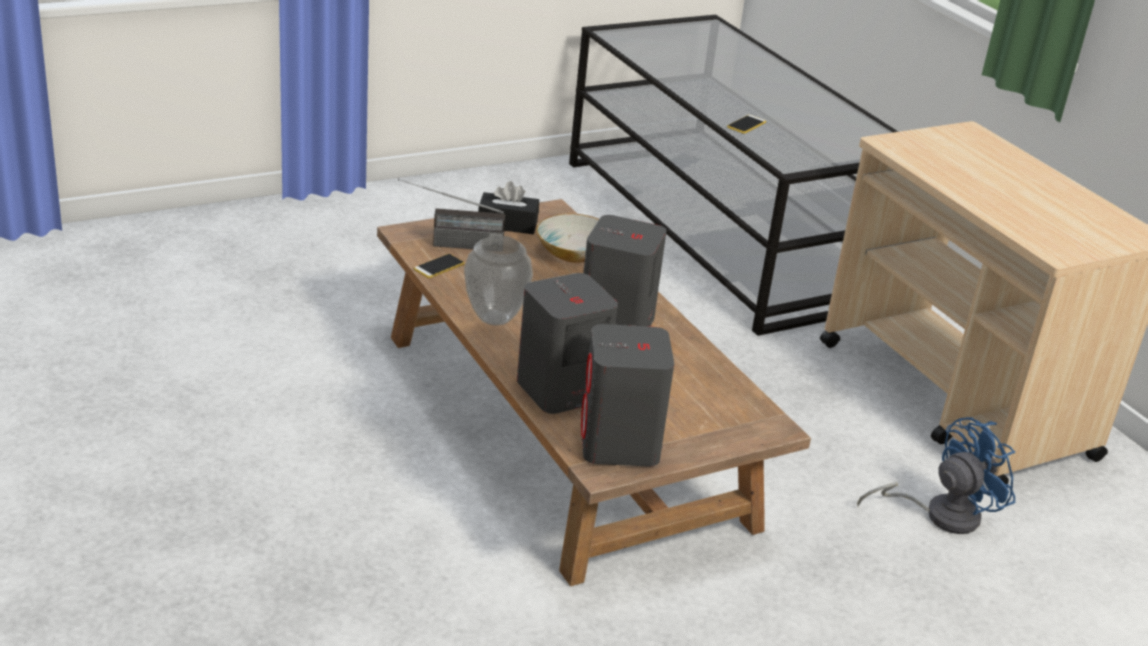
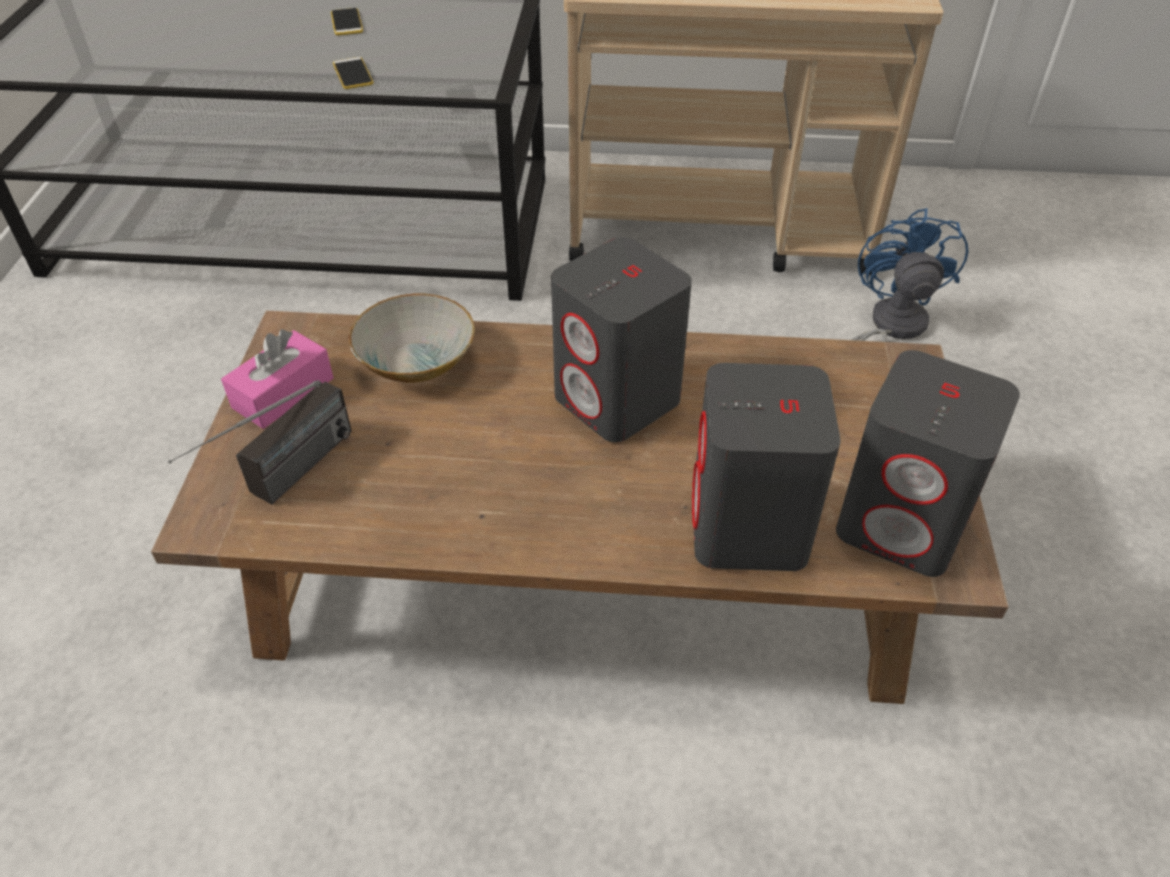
camera: 55 degrees left, 15 degrees up
(439, 267) = (336, 523): phone -> phone (347, 22)
(494, 318) = (523, 519): vase -> none
(507, 224) = (283, 393): black tissue box -> pink tissue box

